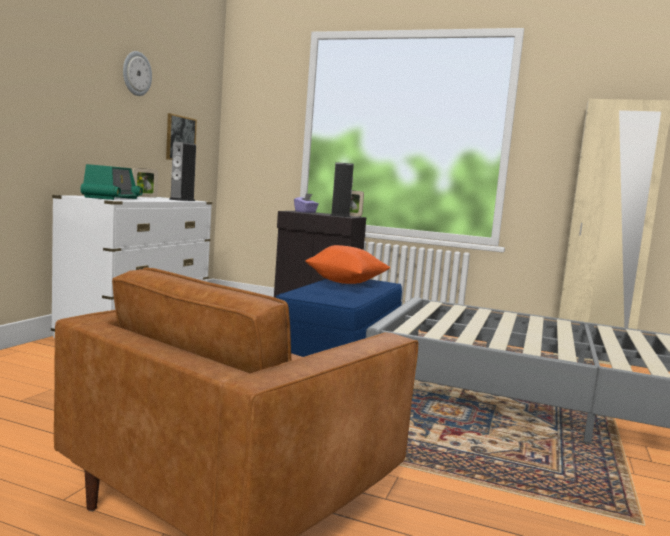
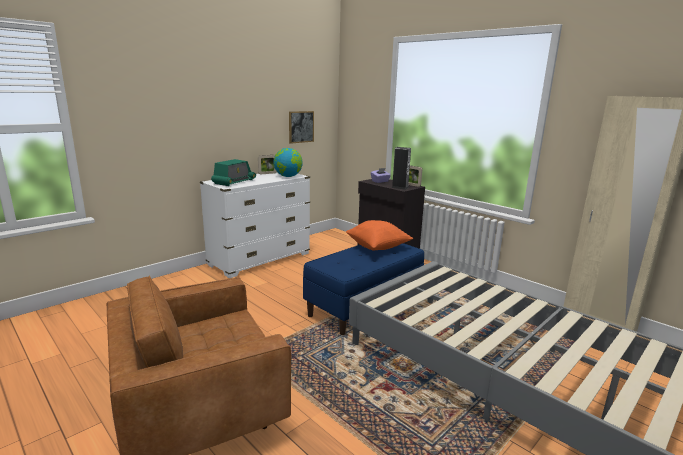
camera: 25 degrees right, 10 degrees up
(136, 73) = (260, 90): wall clock -> none
(182, 200) = (288, 176): speaker -> globe

